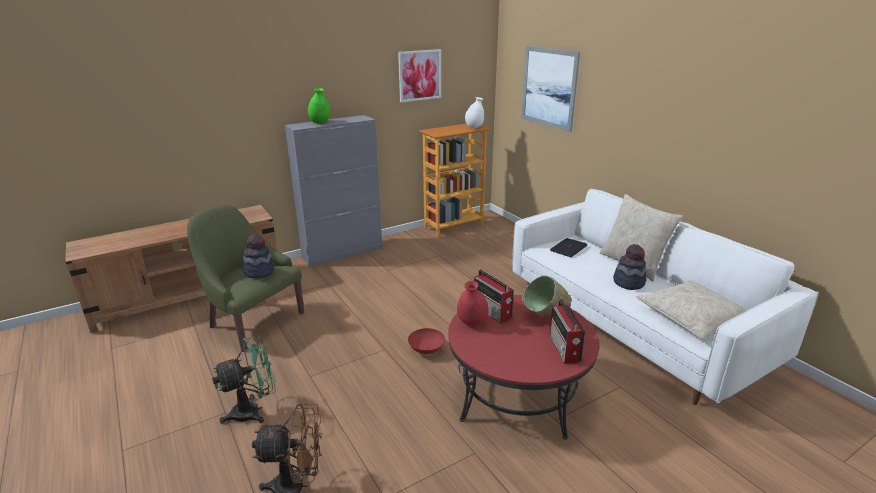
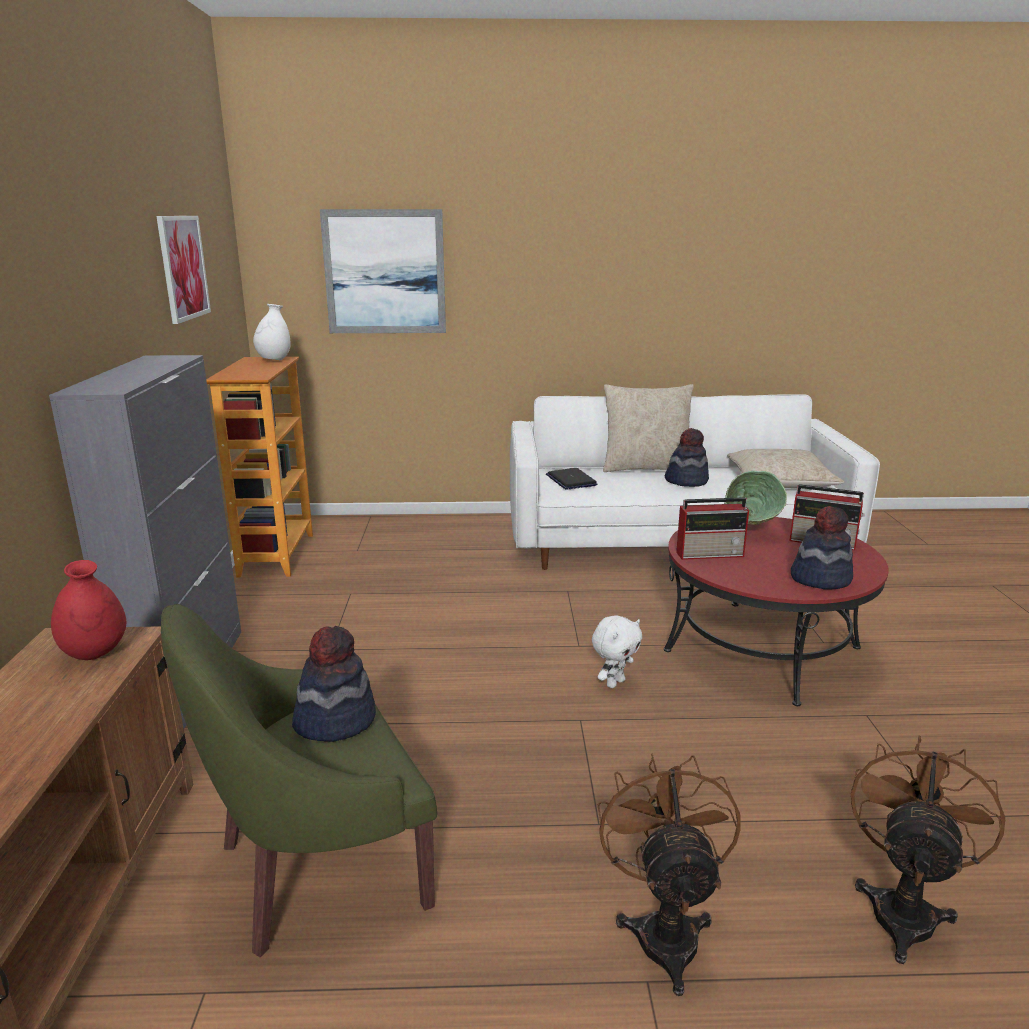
camera: 60 degrees left, 5 degrees down
(253, 410) = (664, 929): green fan -> brown fan
(320, 123) = (122, 377): green vase -> none
(427, 350) = (614, 683): red bowl -> white plush toy
(472, 322) = (729, 572): red vase -> red vase (95, 653)
(496, 355) = (820, 578): none -> hat

